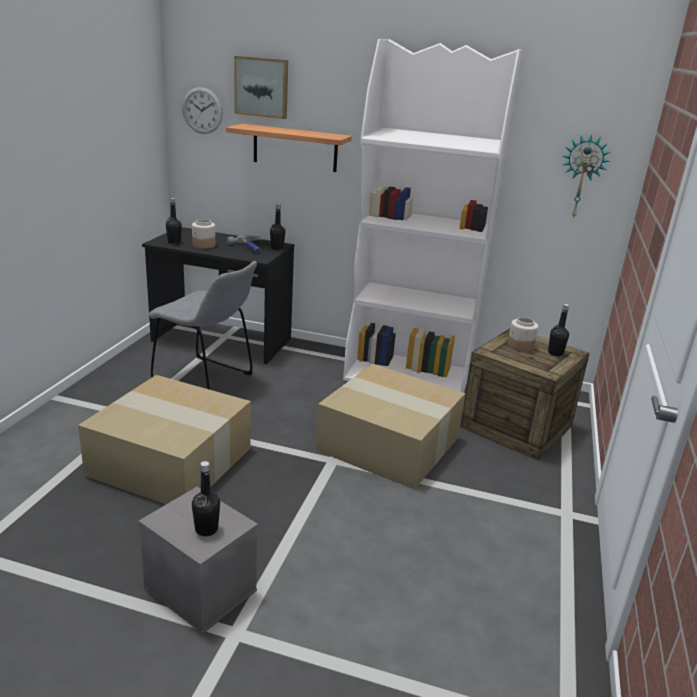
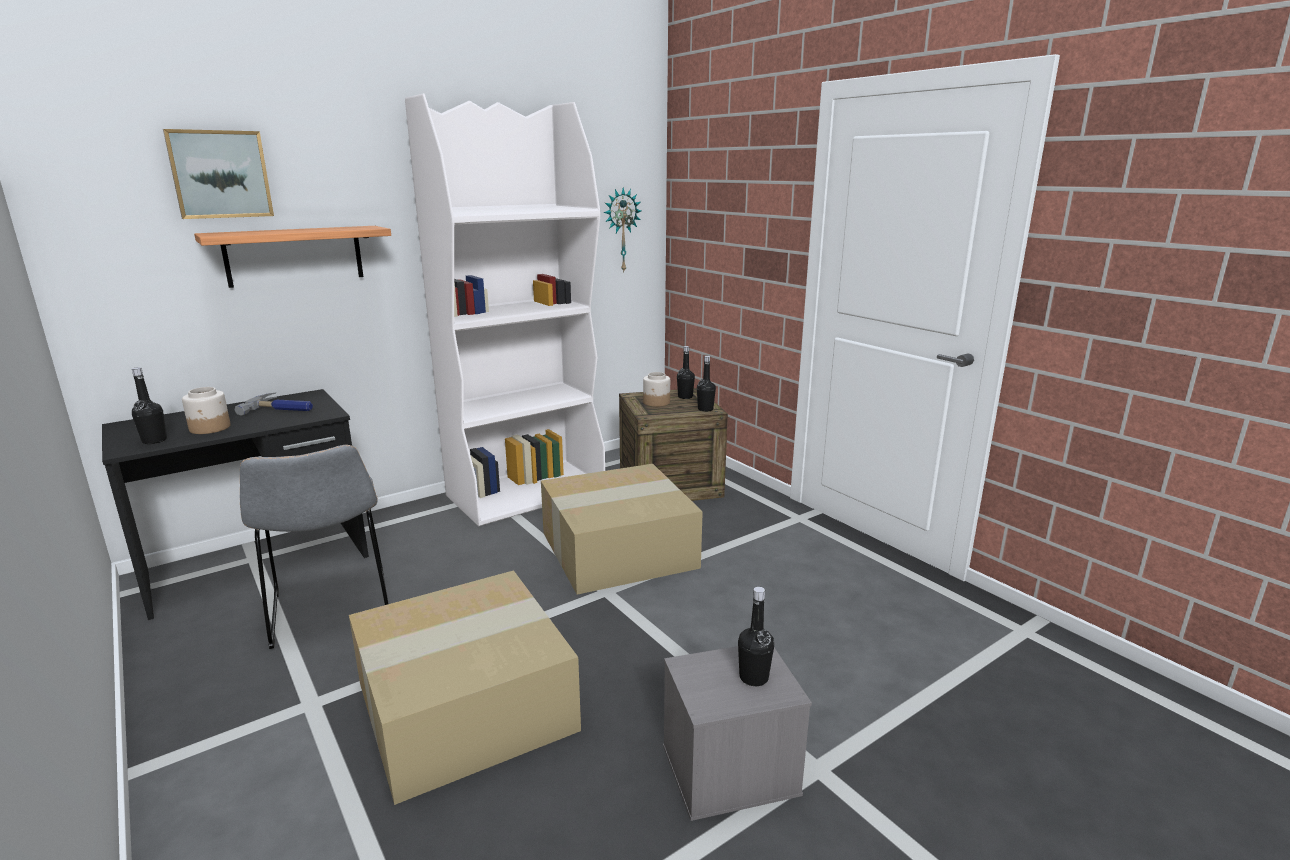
camera: 50 degrees left, 5 degrees down
(202, 110) = (109, 223): wall clock -> none
(207, 380) = (331, 611): grey chair -> grey chair turned 90 degrees clockwise
(277, 248) = (317, 399): black bottle -> black bottle (705, 409)

